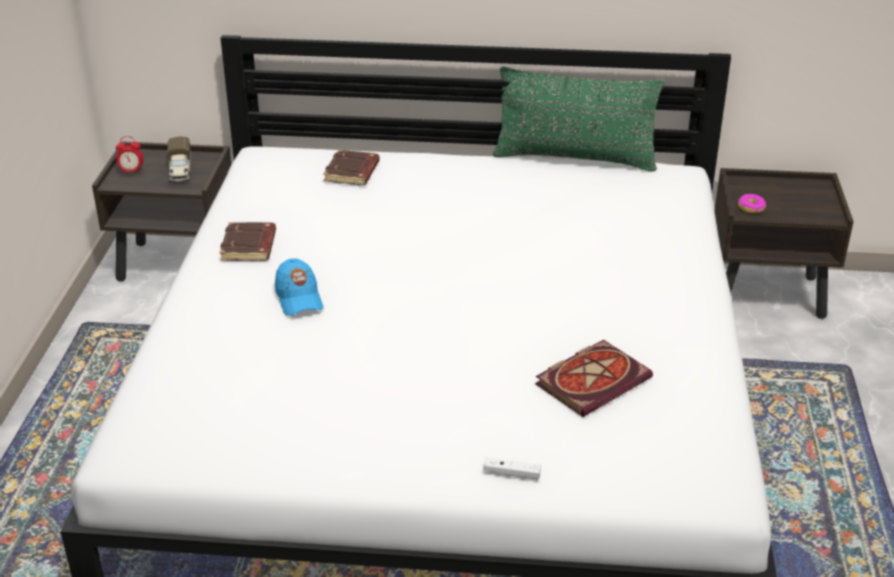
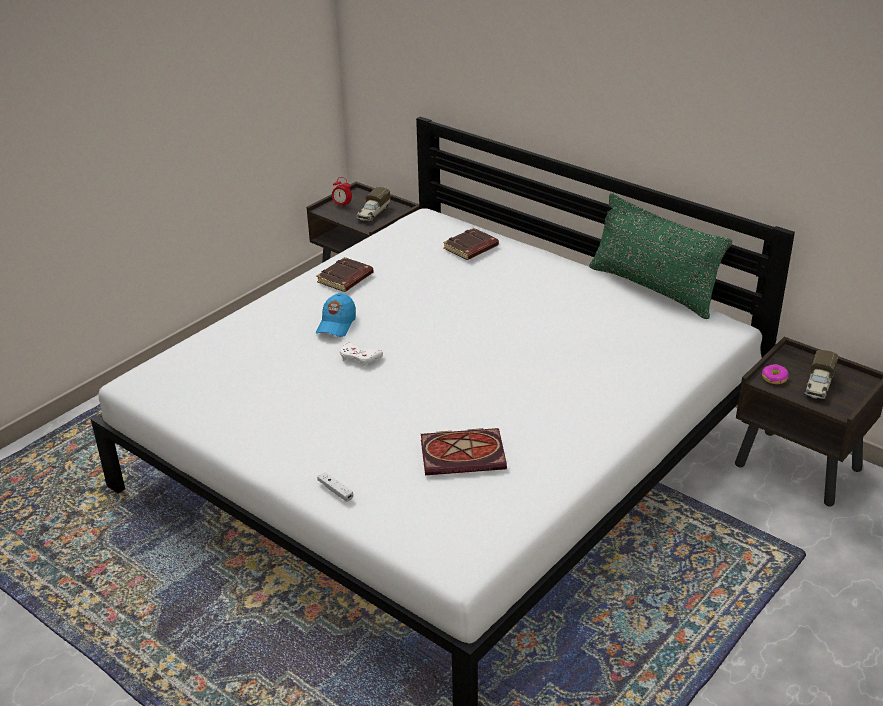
camera: 35 degrees right, 0 degrees up
(367, 324) = (359, 357): none -> white game controller
(792, 202) = (818, 386): none -> toy truck

